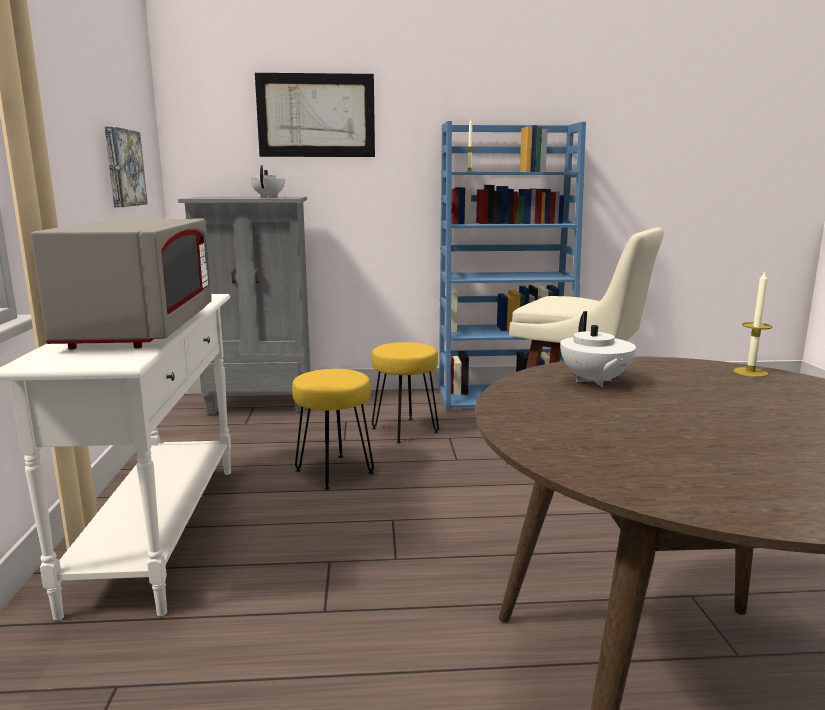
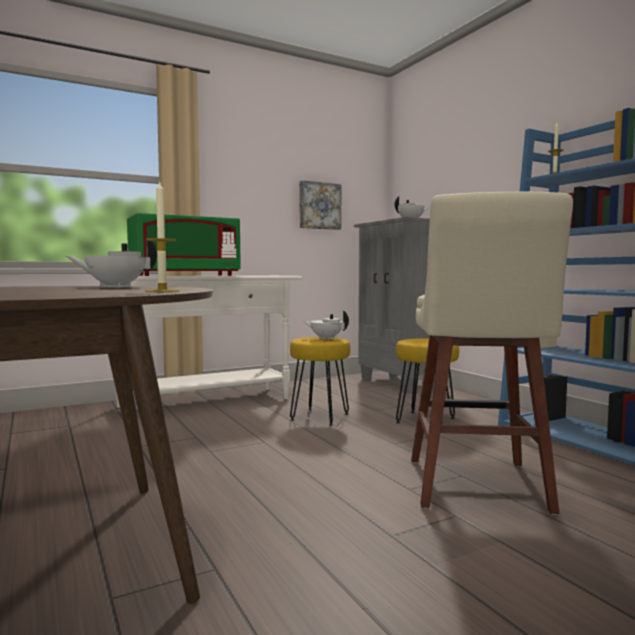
camera: 65 degrees right, 10 degrees down
(141, 330) = (184, 275): grey microwave -> green microwave
(316, 115) = (465, 153): picture -> none
(333, 374) = (326, 338): none -> white teapot

